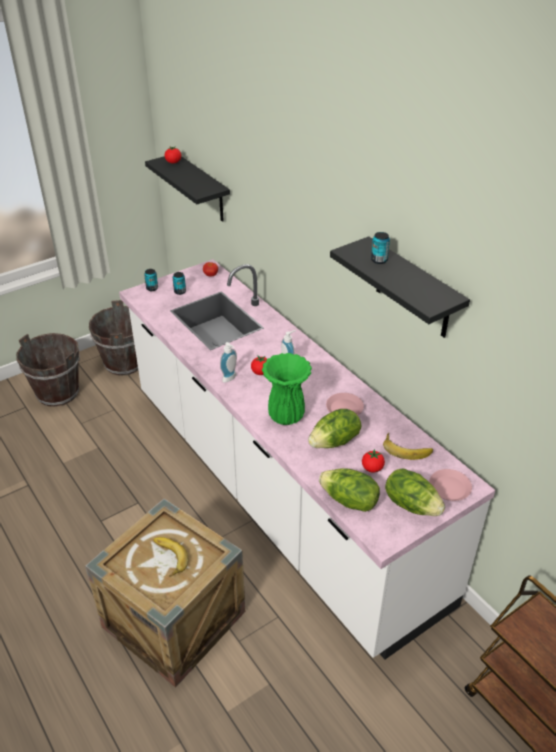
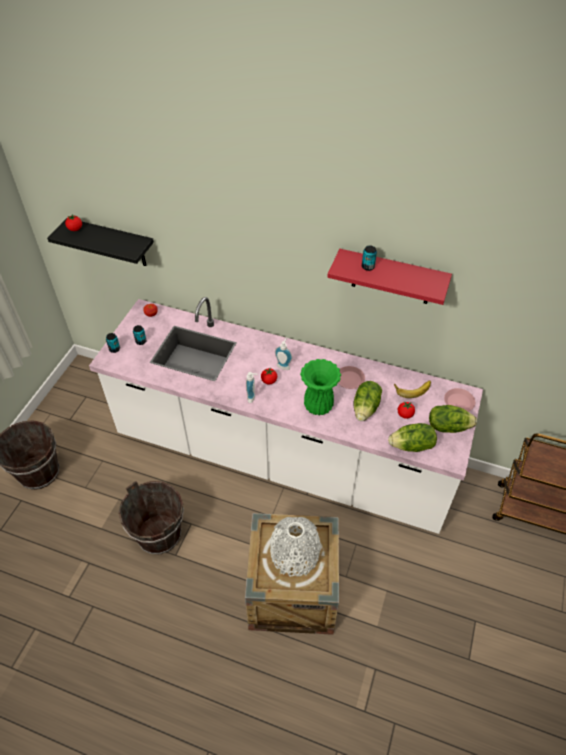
camera: 35 degrees left, 10 degrees up
(125, 363) = (74, 416): brown bucket -> brown bucket (159, 535)
(167, 558) = (294, 554): banana -> white vase
(413, 289) = (391, 277): black shelf -> red shelf

